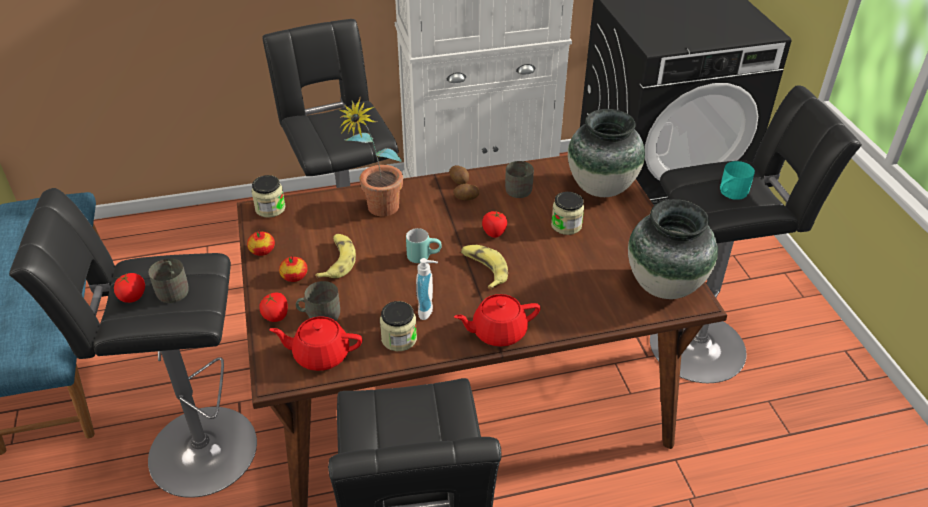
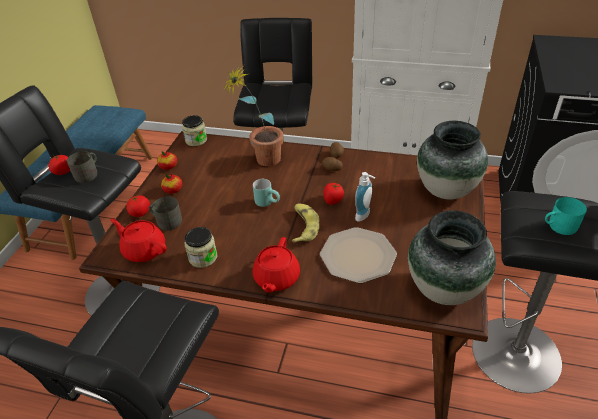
camera: 30 degrees right, 0 degrees up
(337, 261) = (208, 188): banana -> none
(428, 311) = (239, 244): soap dispenser -> soap dispenser (364, 216)
(498, 332) = (276, 278): red teapot -> red teapot turned 90 degrees counterclockwise
(521, 188) = (379, 173): grey mug -> none
(563, 282) = (357, 256): none -> plate
(566, 225) = (394, 212): jar -> none

